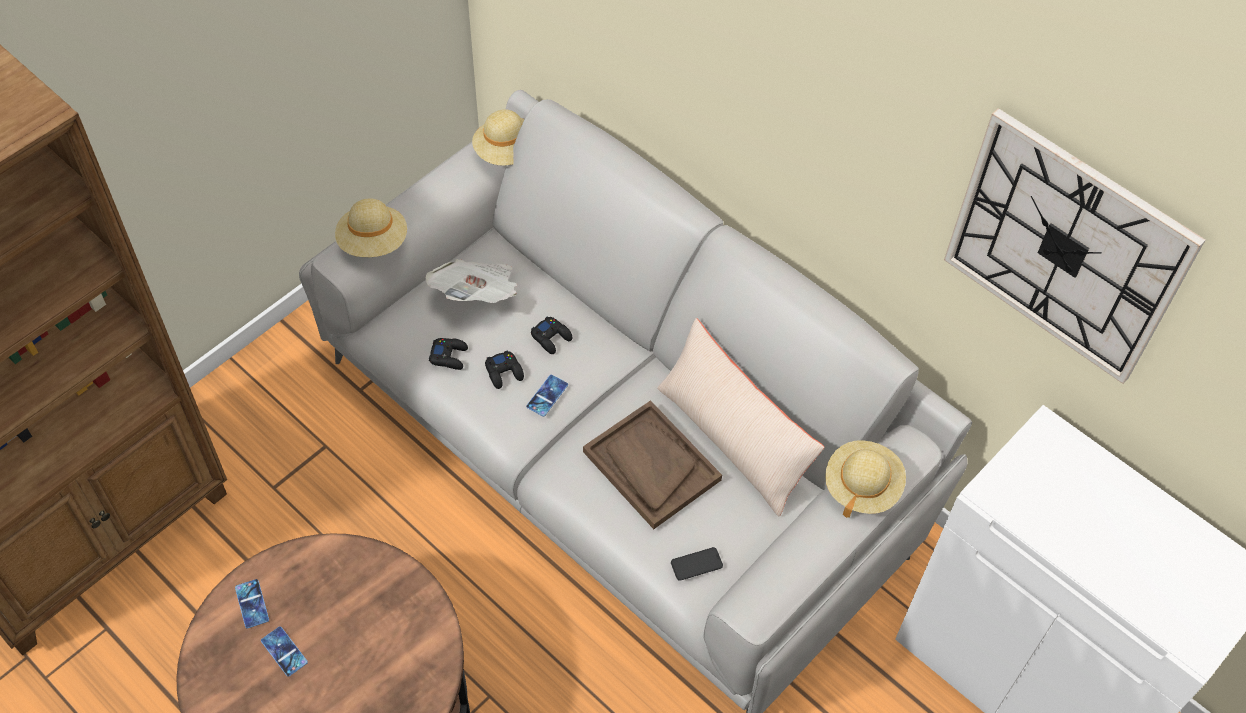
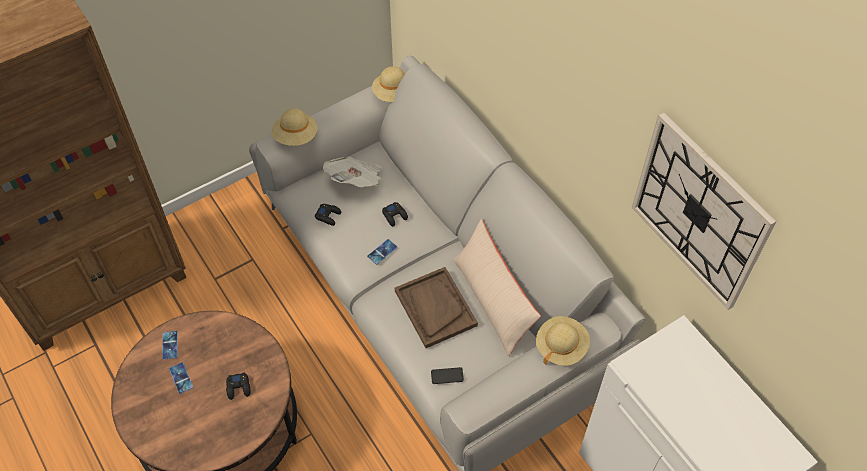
camera: 15 degrees right, 0 degrees up
(504, 372) = (359, 232): black game controller -> black game controller (238, 387)

